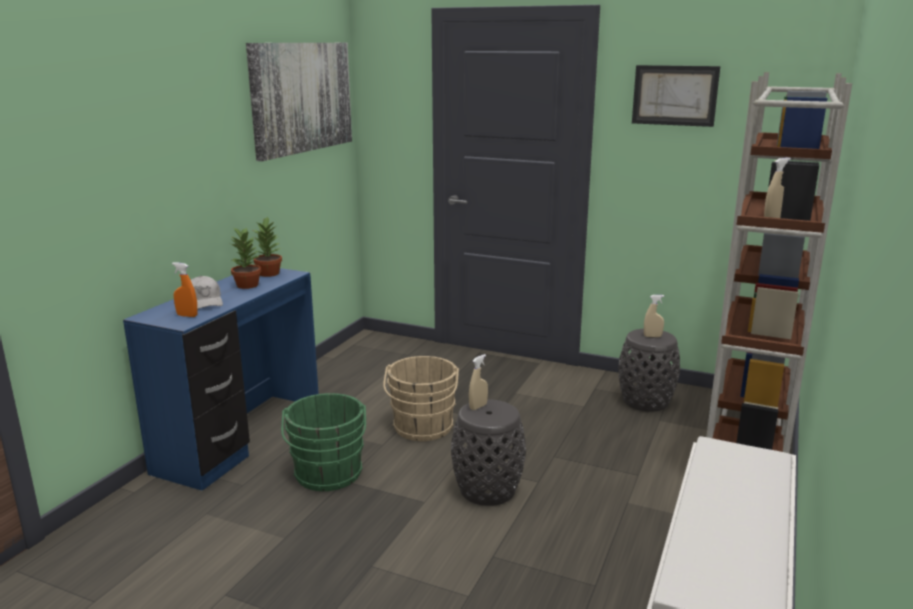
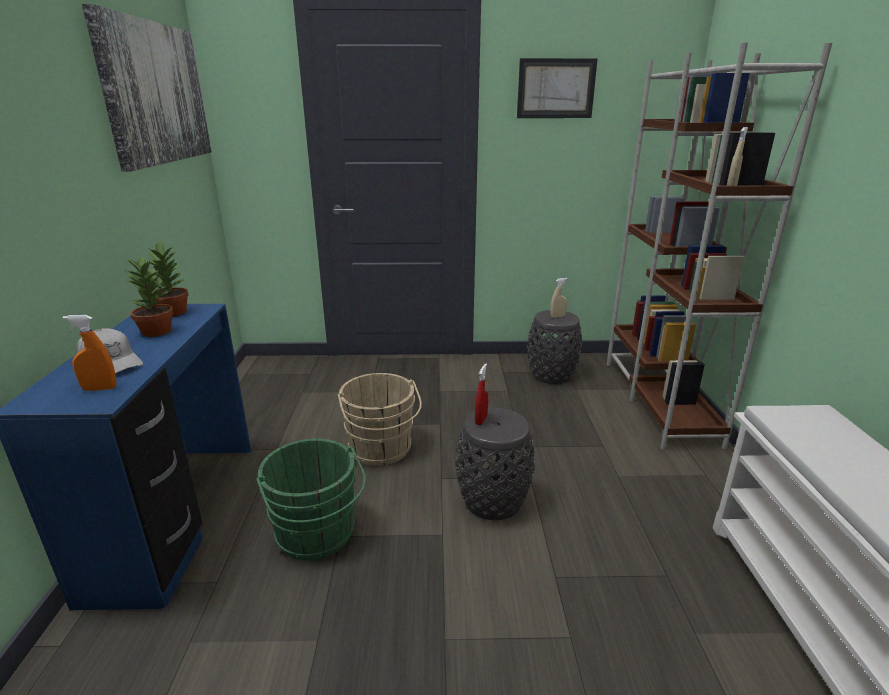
camera: 25 degrees left, 5 degrees up
(478, 407) = (481, 420): beige spray bottle -> red spray bottle

